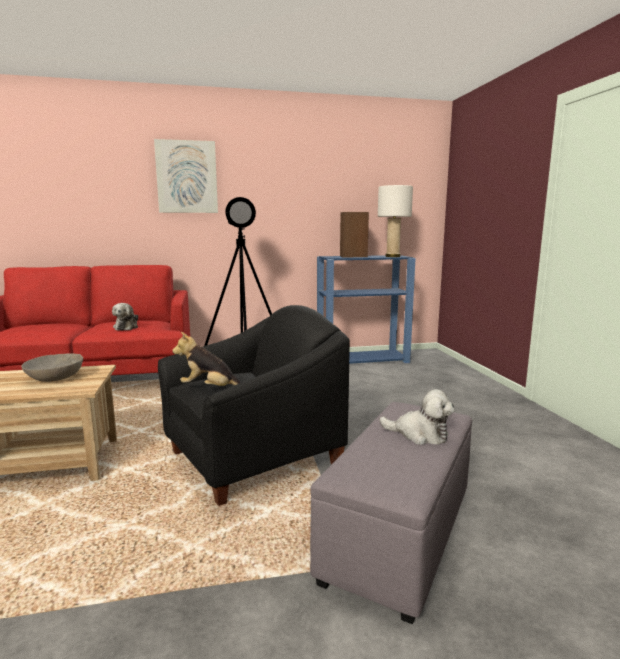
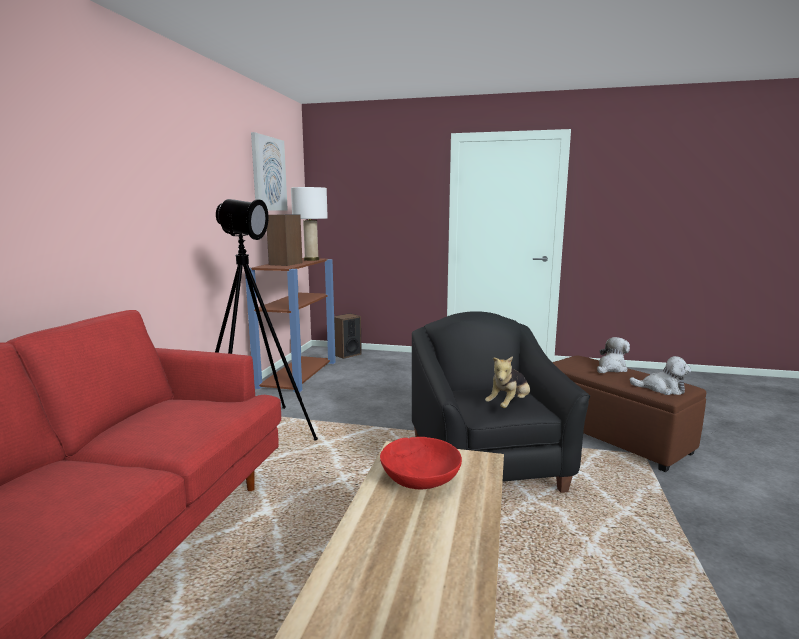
camera: 65 degrees left, 0 degrees up
(55, 377) = (419, 479): grey bowl -> red bowl
(126, 327) = (193, 420): plush toy -> plush toy (661, 389)
(187, 177) = (108, 159): picture -> picture (268, 174)
(363, 359) = (298, 374): blue bookcase -> brown bookcase
(398, 534) = (613, 436): grey ottoman -> brown ottoman
(437, 362) = (347, 354): none -> speaker

